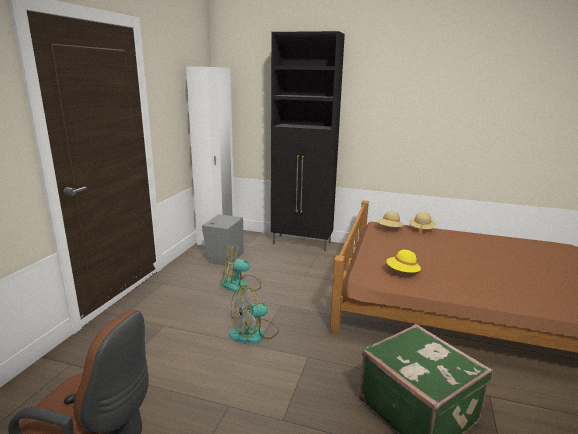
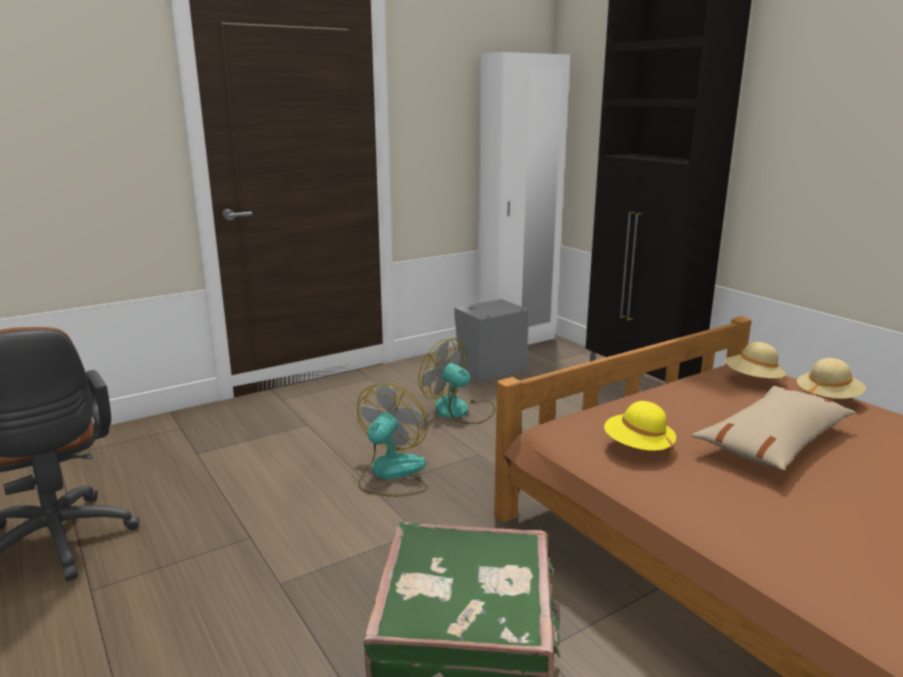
camera: 40 degrees right, 0 degrees up
(254, 333) = (391, 474): fan -> fan turned 105 degrees clockwise
(435, 253) = (774, 442): none -> beige pillow

